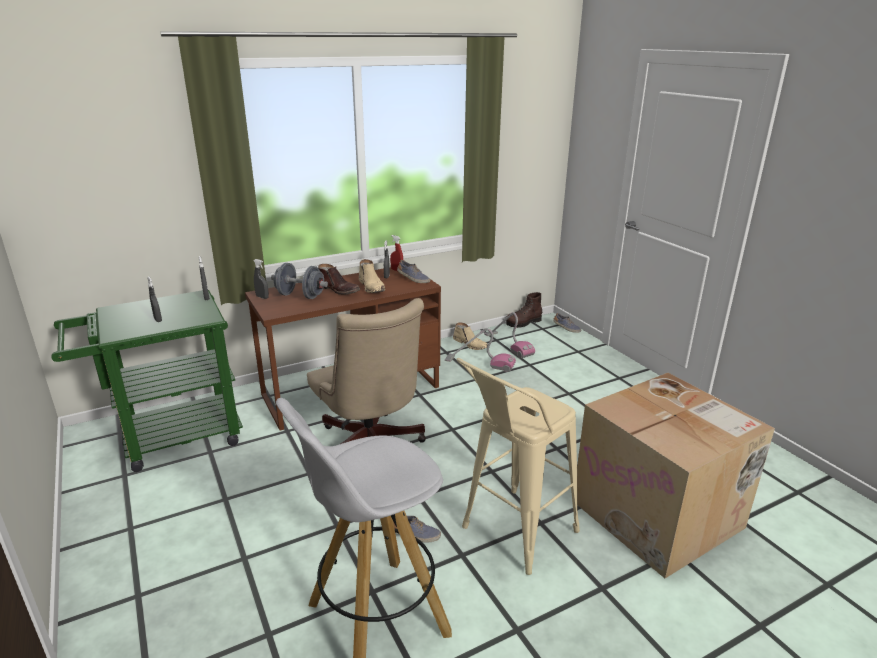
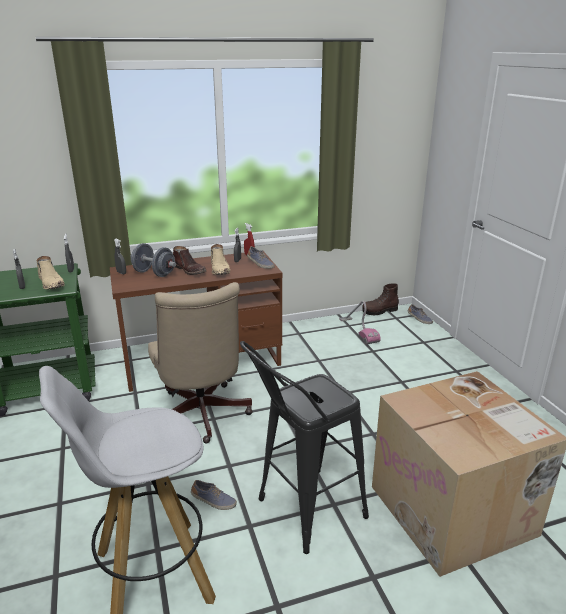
camera: 10 degrees right, 0 degrees up
(470, 344) = (323, 327): beige boot -> beige boot (51, 283)
(479, 363) = (326, 346): vacuum cleaner -> none
(511, 535) = (302, 513): beige stool -> black stool

